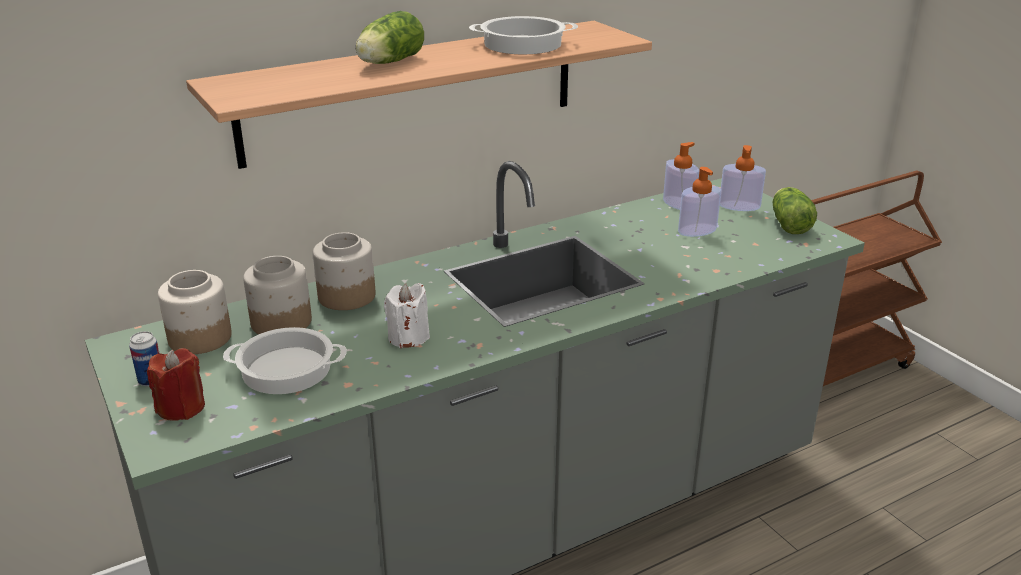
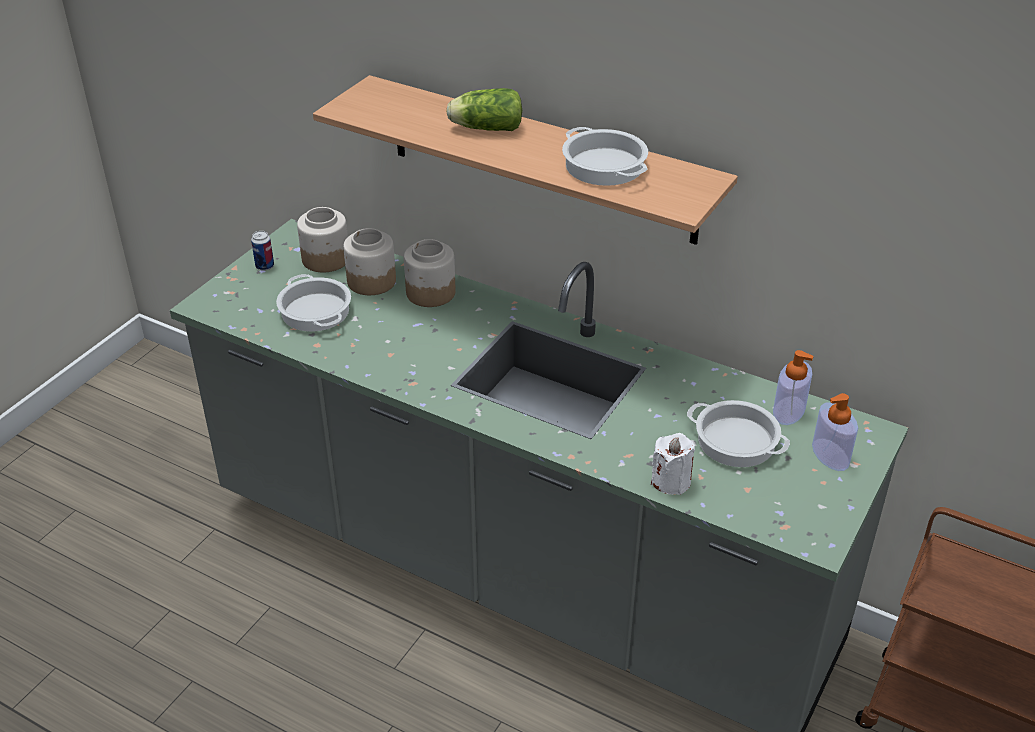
camera: 60 degrees right, 10 degrees up
(181, 407) = (245, 292): red candle -> none
(408, 337) = (396, 345): white candle -> white candle (671, 481)
(697, 230) = (737, 441): soap dispenser -> cooking pot
(789, 223) = (824, 502): lettuce -> none

